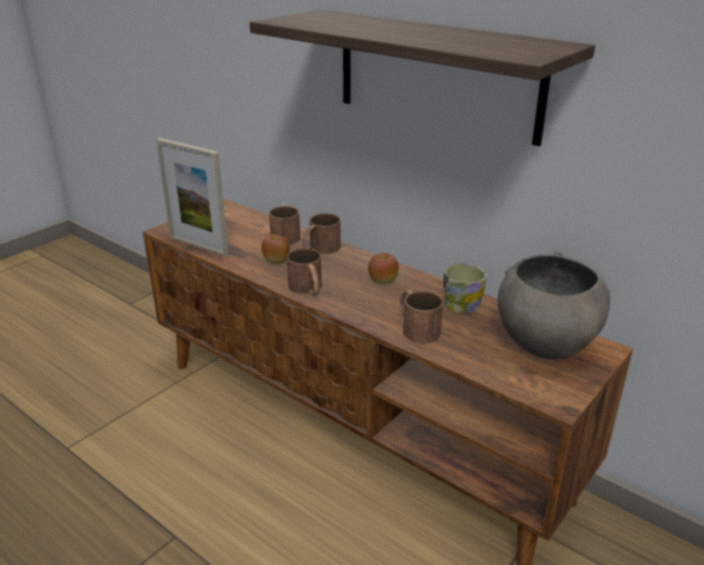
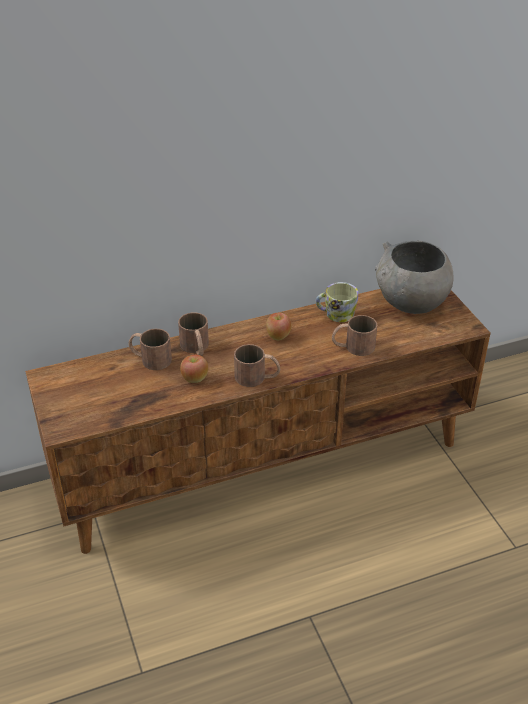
camera: 60 degrees left, 10 degrees up
(198, 246) = (119, 416): picture frame -> none
(436, 74) = (273, 161): shelf -> none

